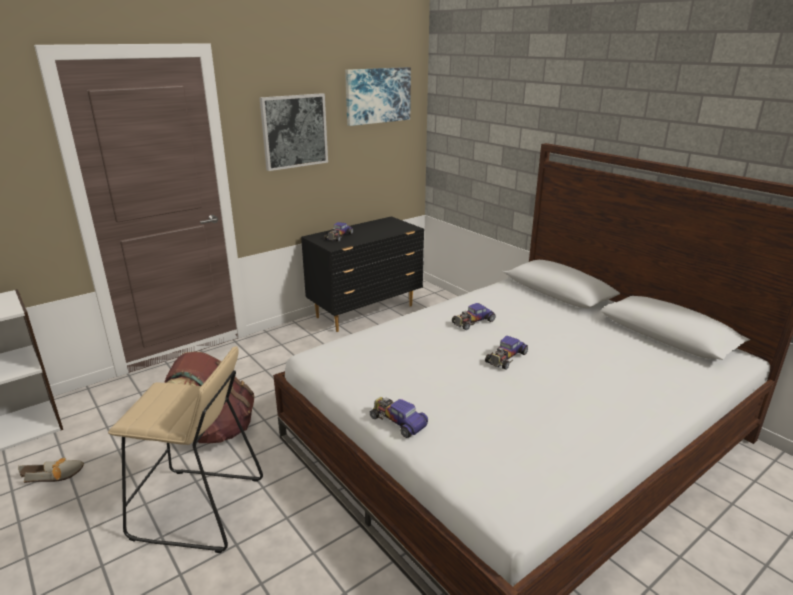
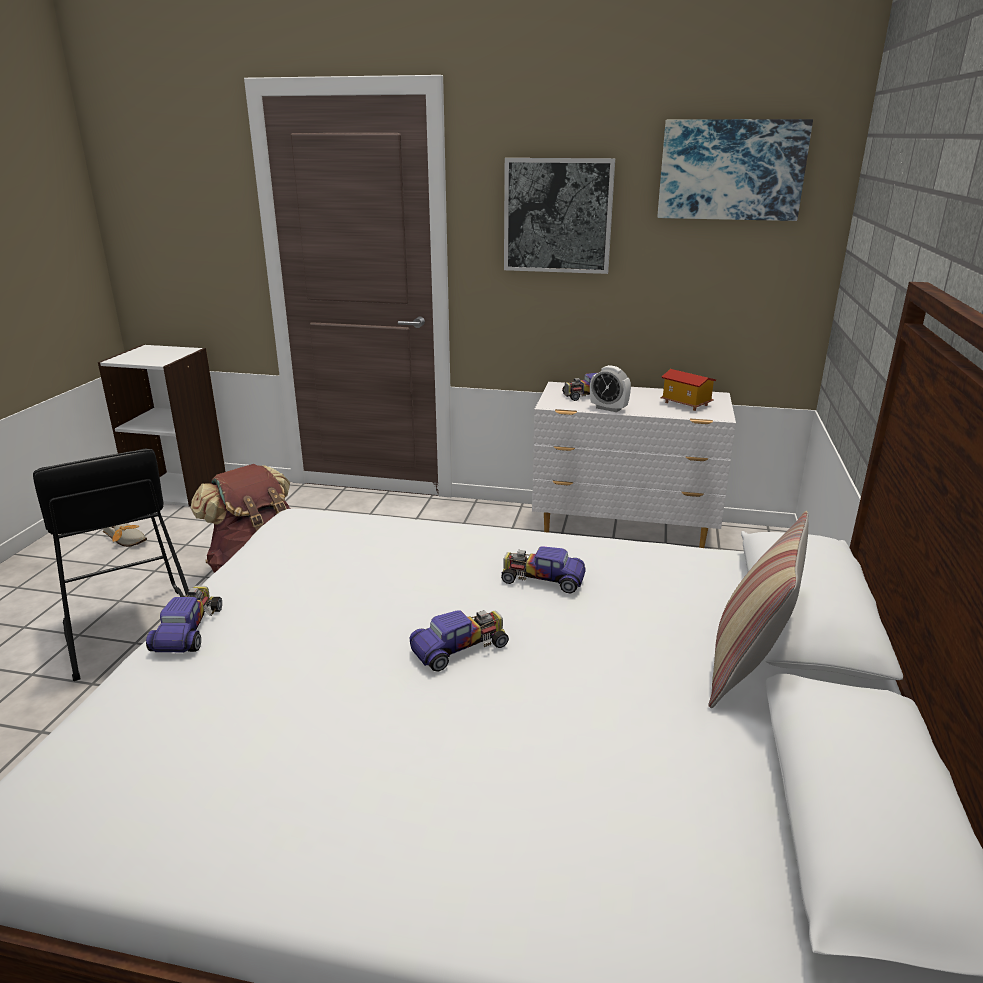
camera: 50 degrees right, 0 degrees up
(198, 509) = (131, 632): beige stool -> black stool
(363, 240) = (608, 408): none -> alarm clock
(366, 312) = (625, 533): black dresser -> white dresser
(387, 227) = (685, 404): none -> toy house
(506, 357) = (460, 647): toy car -> toy car turned 150 degrees clockwise
(578, 314) = (747, 667): none -> pillow

